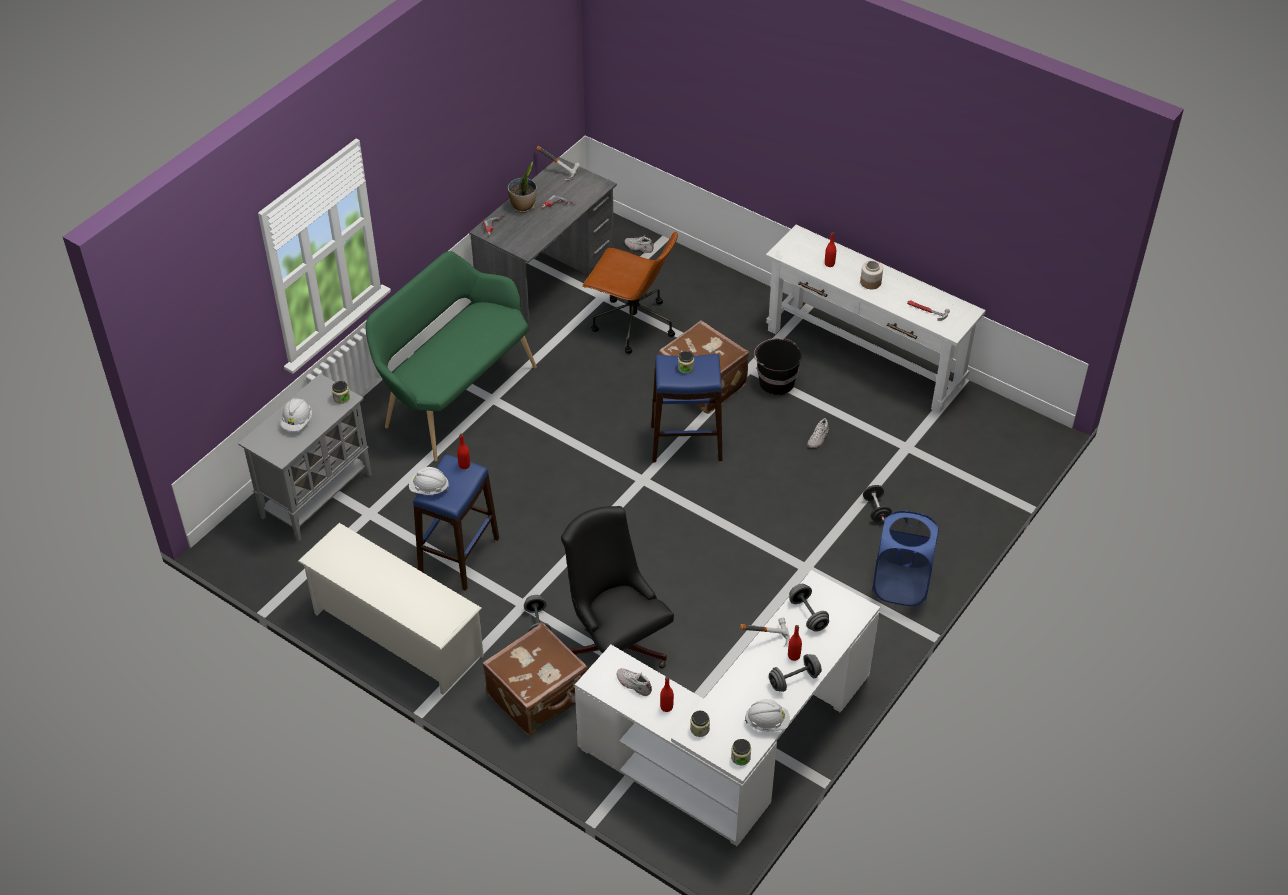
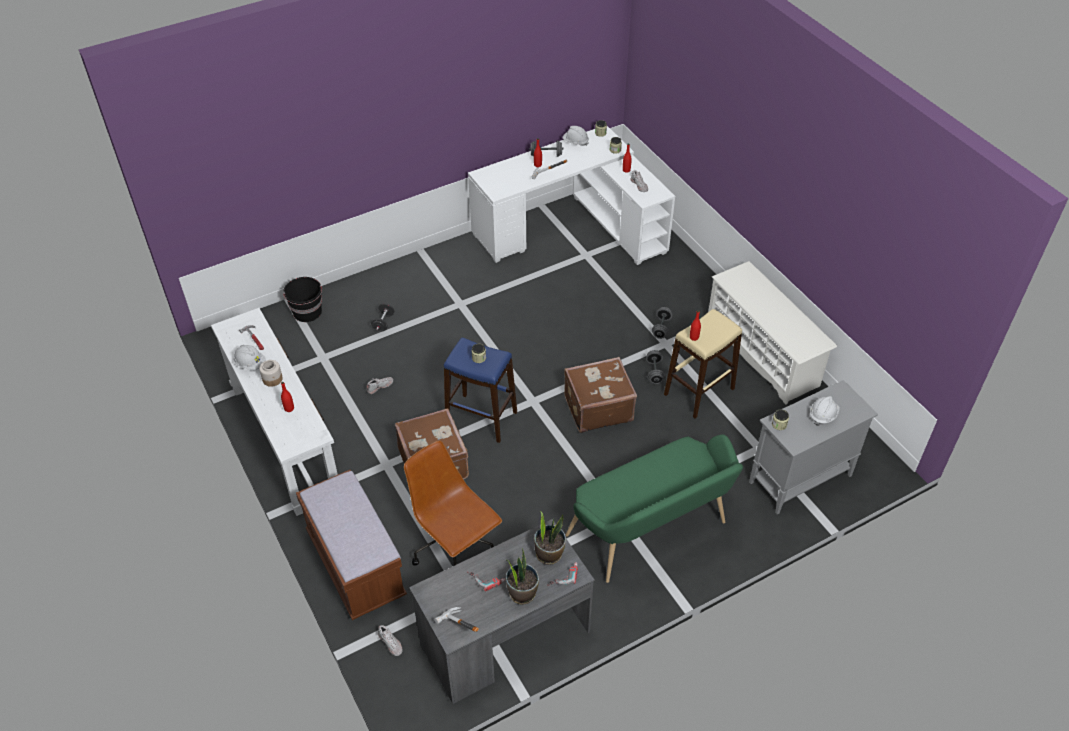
camera: 155 degrees left, 0 degrees up
(429, 489) = (727, 329): white hard hat -> white hard hat (250, 364)
(459, 555) = (699, 392): blue stool -> beige stool
(516, 236) = (549, 554): none -> potted plant
(538, 696) = (679, 287): brown suitcase -> brown suitcase (597, 408)
(615, 644) = (615, 300): black office chair -> none
(710, 285) = (356, 565): none -> brown bench
(776, 382) = (374, 444): black bucket -> black bucket (307, 312)
(808, 614) = (513, 181): grey dumbbell -> grey dumbbell (654, 372)
(900, 585) = (409, 274): blue laundry basket -> none

